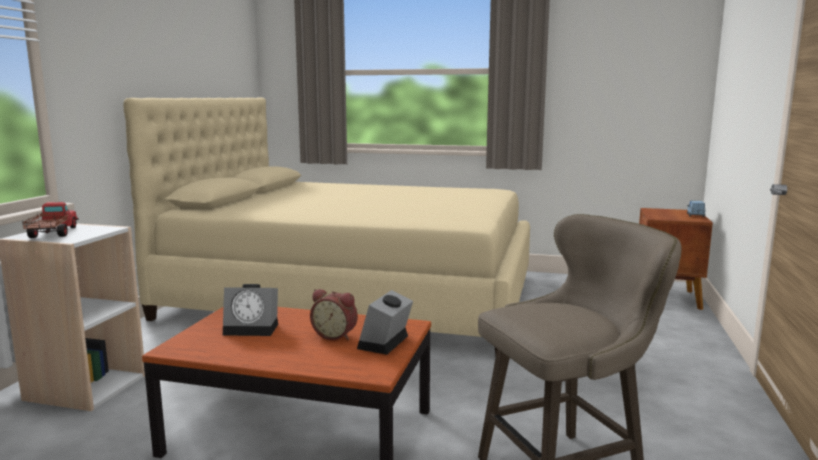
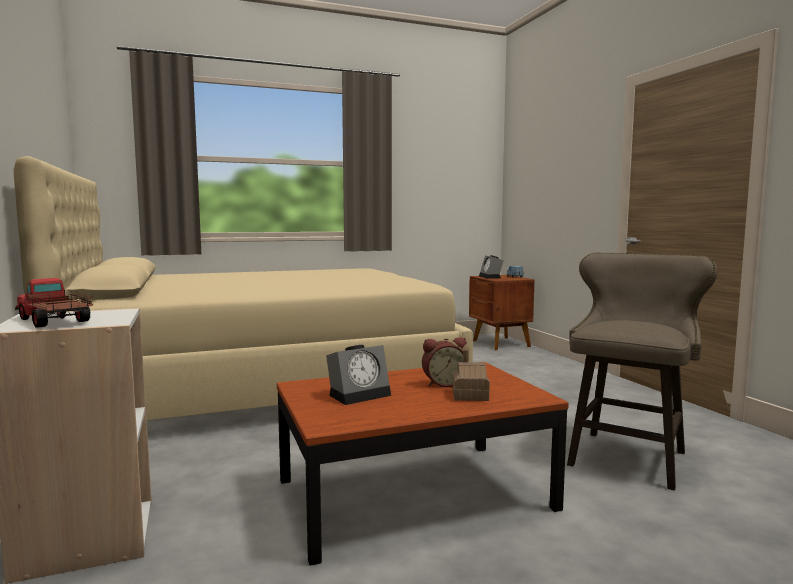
camera: 35 degrees left, 5 degrees down
(326, 353) = (470, 395): none -> toy house
(385, 343) = (493, 380): alarm clock -> alarm clock (491, 277)

